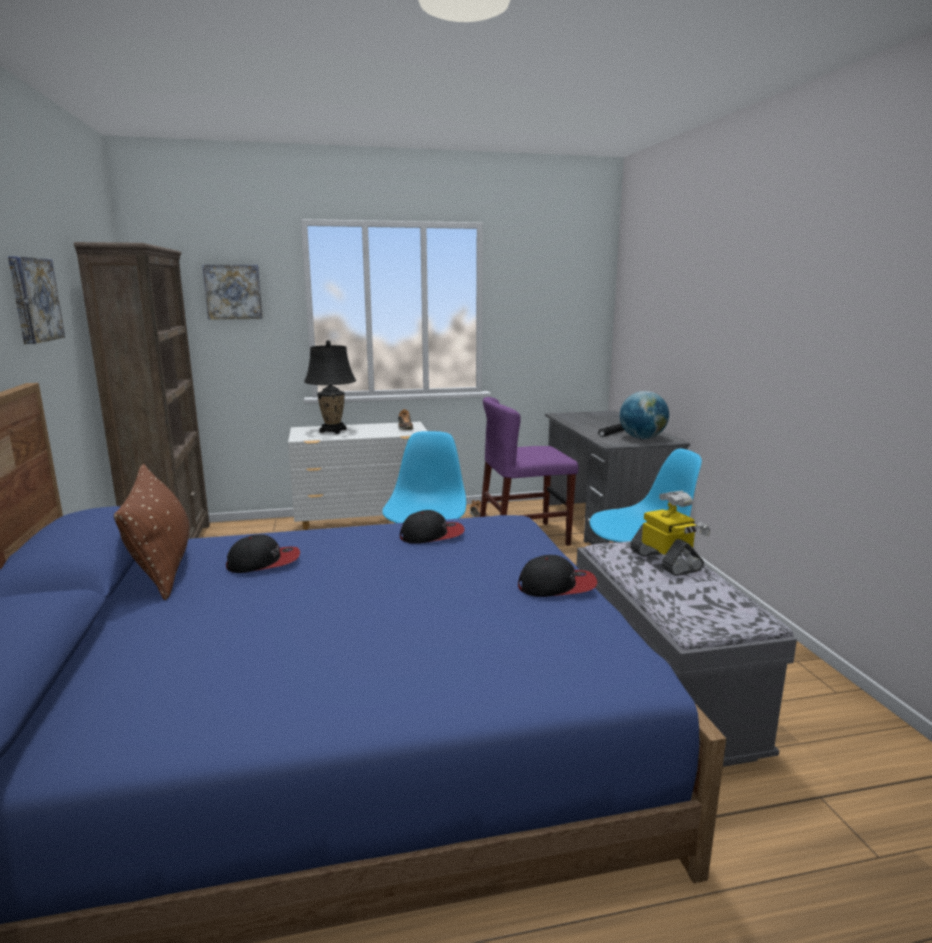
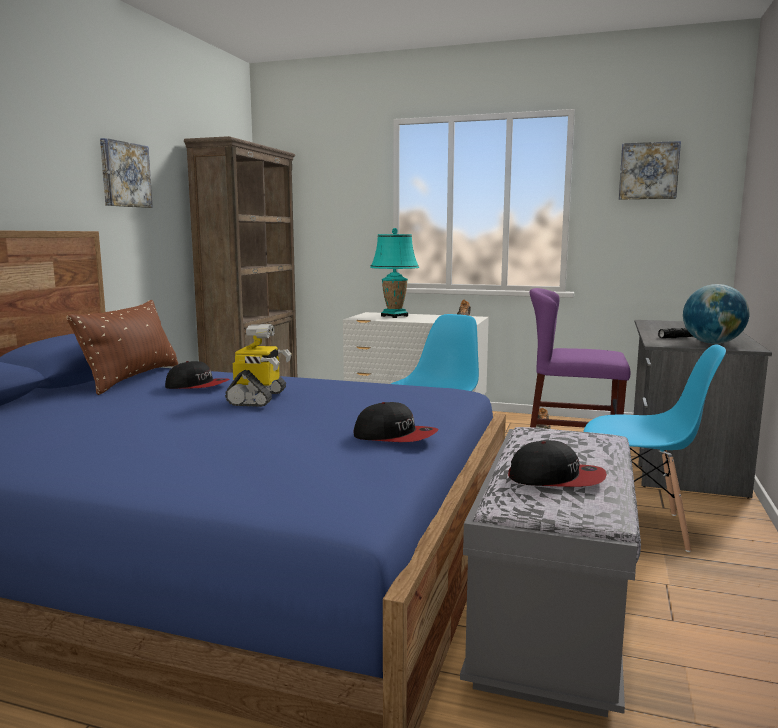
camera: 30 degrees right, 5 degrees down
(233, 292) = (333, 188): picture -> picture (648, 171)
(333, 431) = (394, 316): black table lamp -> turquoise table lamp
(432, 535) = (357, 390): cap -> cap (556, 478)
(666, 561) = (580, 450): toy robot -> toy robot (258, 398)

